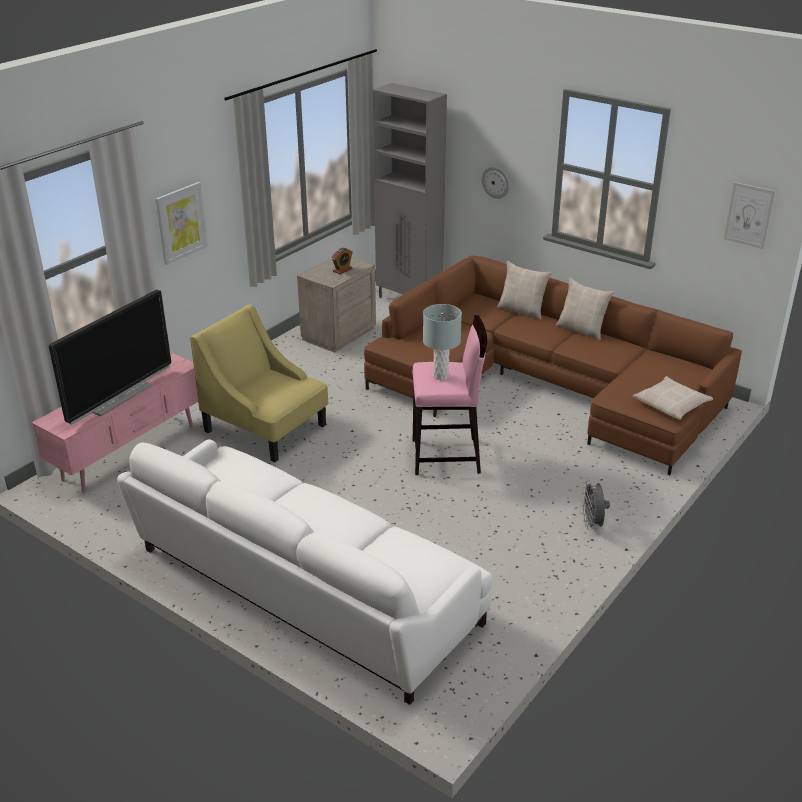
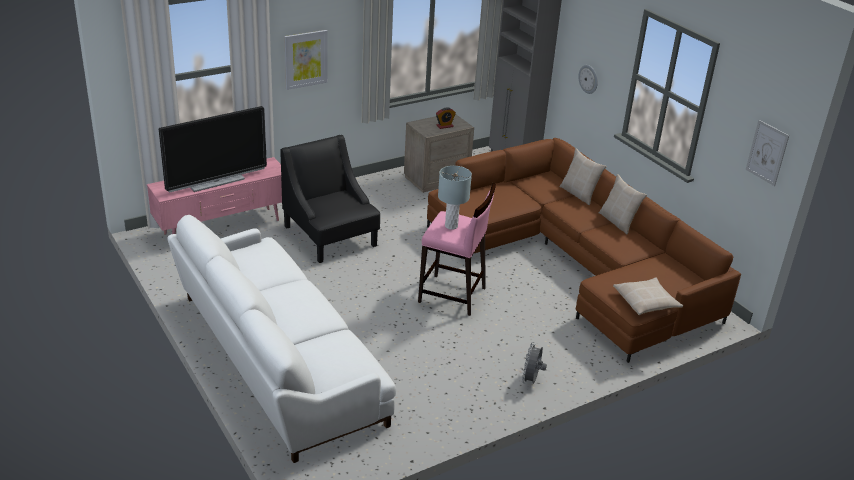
camera: 20 degrees right, 0 degrees up
(266, 428) = (330, 236): yellow armchair -> black armchair

